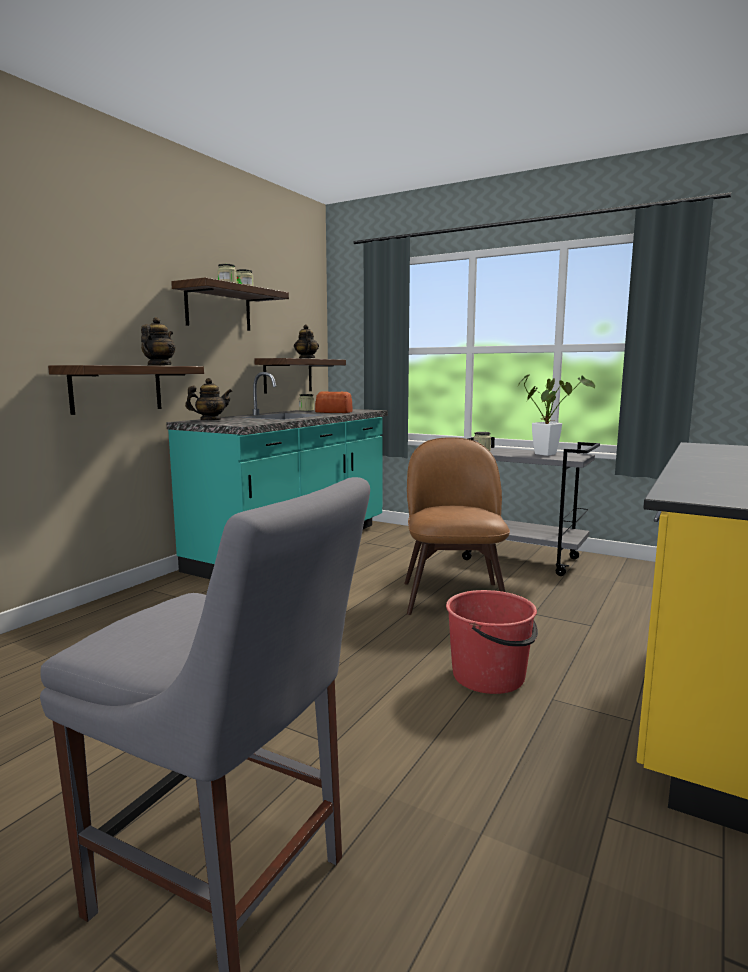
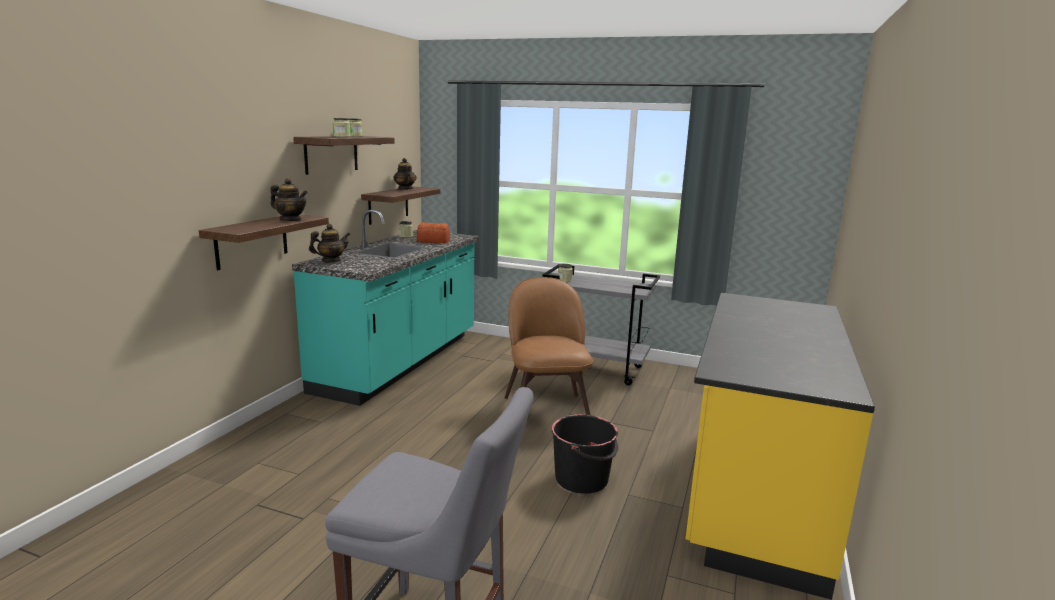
camera: 10 degrees left, 5 degrees up
(159, 365) = (290, 220): teapot -> teapot turned 105 degrees clockwise
(489, 676) = (582, 479): red bucket -> black bucket
(548, 454) = (619, 284): potted plant -> none

